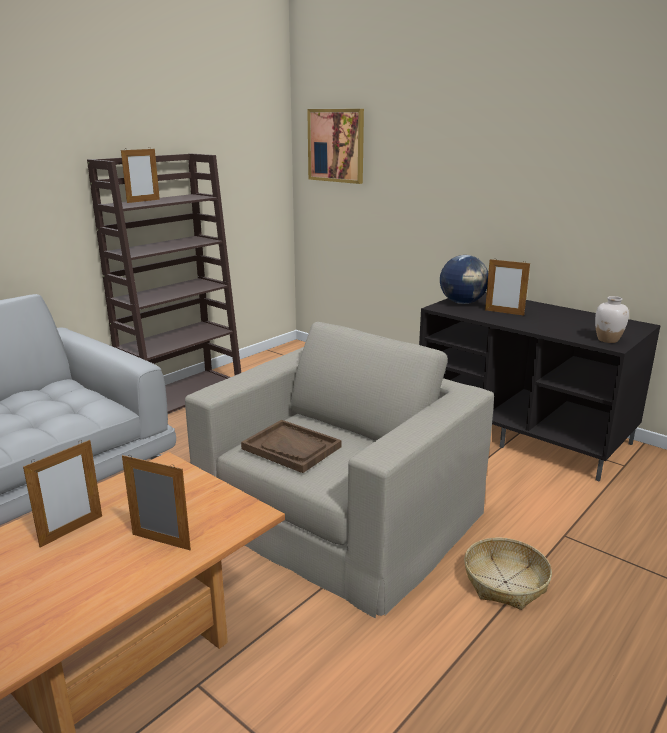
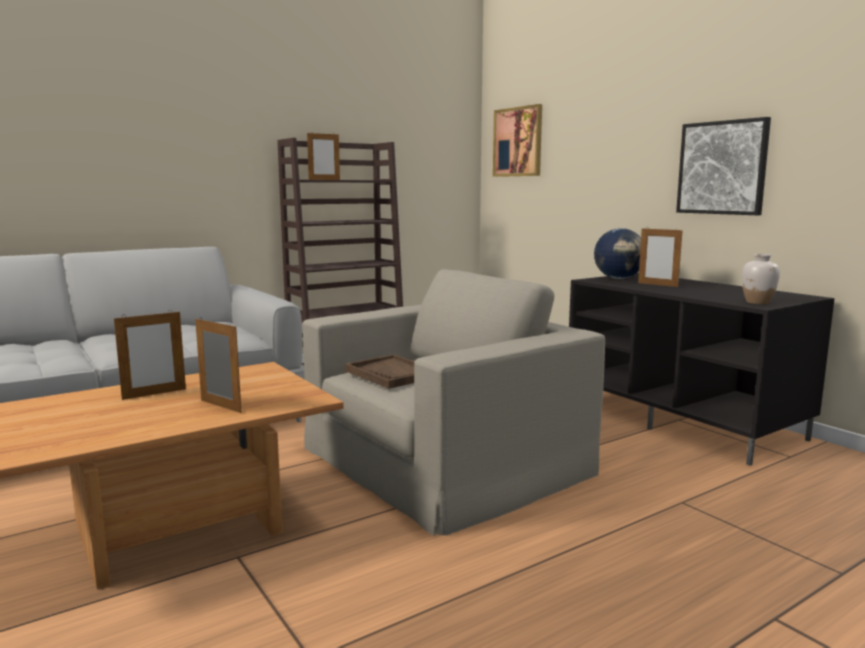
camera: 15 degrees right, 10 degrees down
(505, 582) = (591, 529): basket -> none
(558, 196) = (722, 168): none -> picture

